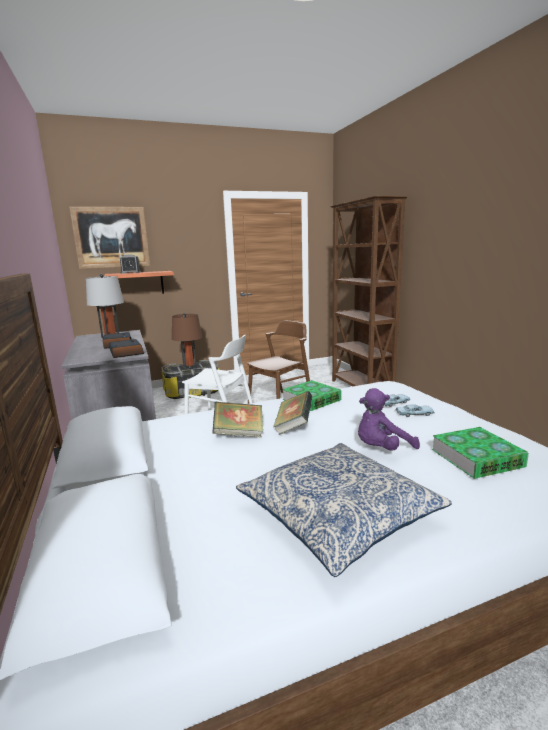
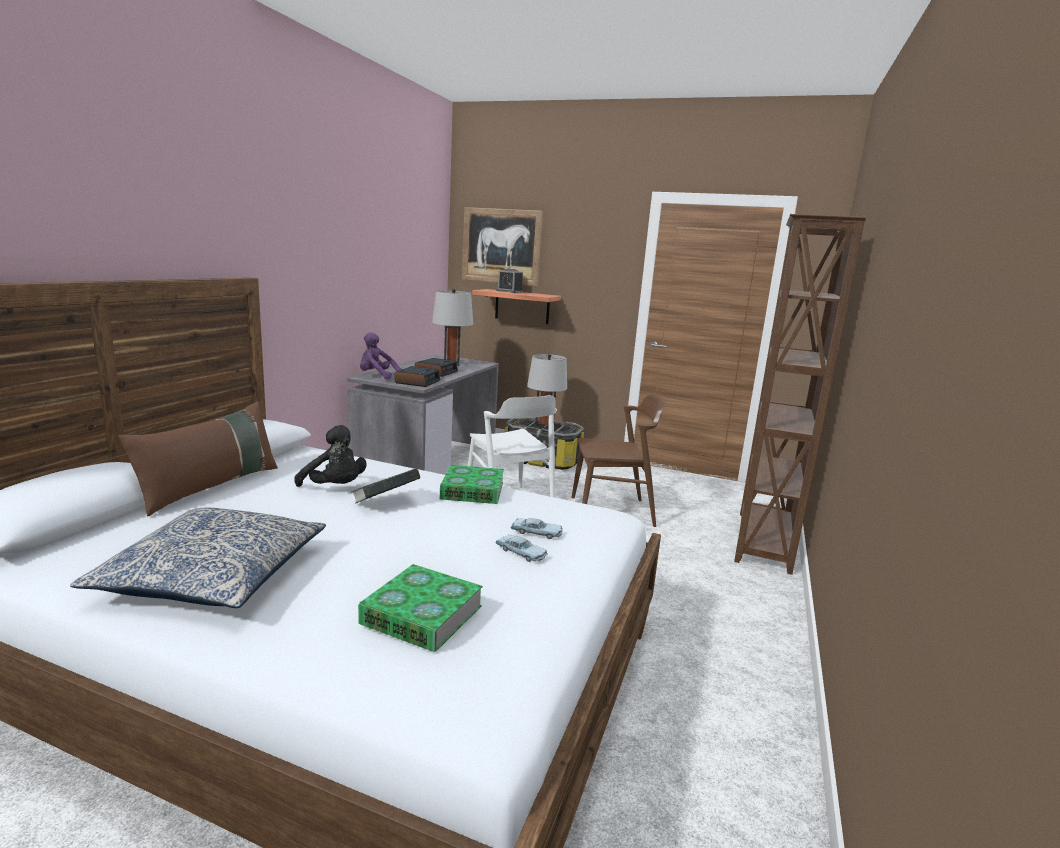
camera: 40 degrees right, 0 degrees up
(152, 477) = (211, 487): none -> brown pillow
(189, 367) = (544, 426): brown table lamp -> grey table lamp
(239, 434) = (335, 488): book -> black plush toy
(382, 449) = (387, 559): purple plush toy -> purple plush toy (377, 376)

